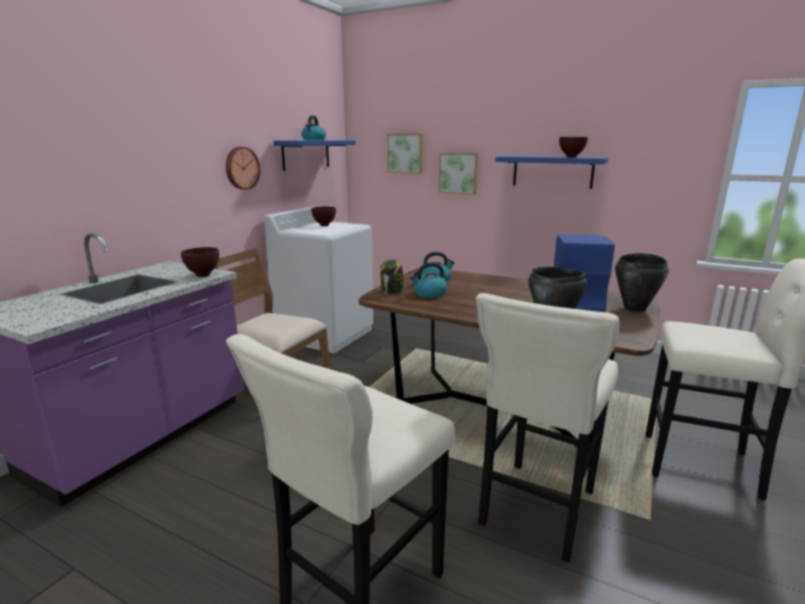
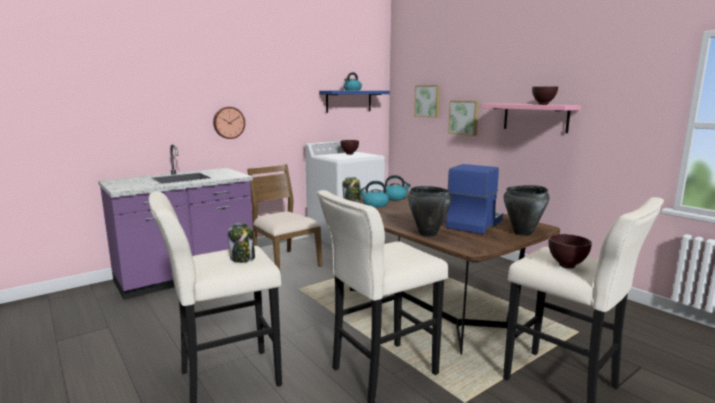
camera: 25 degrees right, 5 degrees down
(203, 275) = (231, 176): brown bowl -> brown bowl (566, 266)
(241, 168) = (290, 109): wall clock -> wall clock (228, 122)
(386, 415) = (242, 258): none -> jar
(552, 171) = (535, 117): blue shelf -> pink shelf

